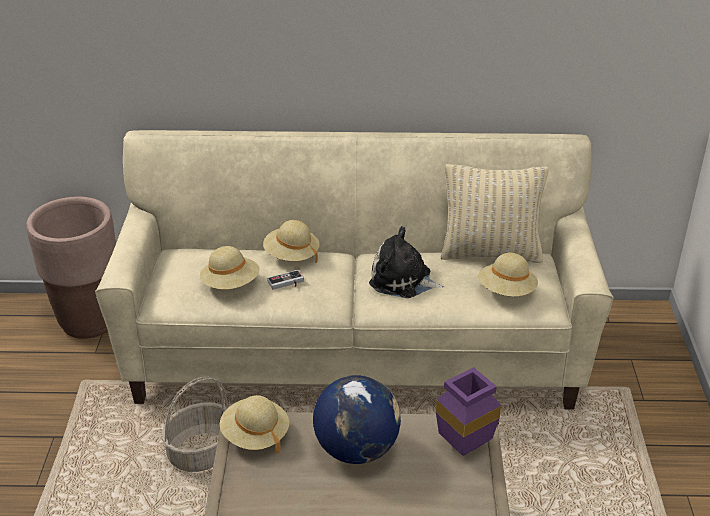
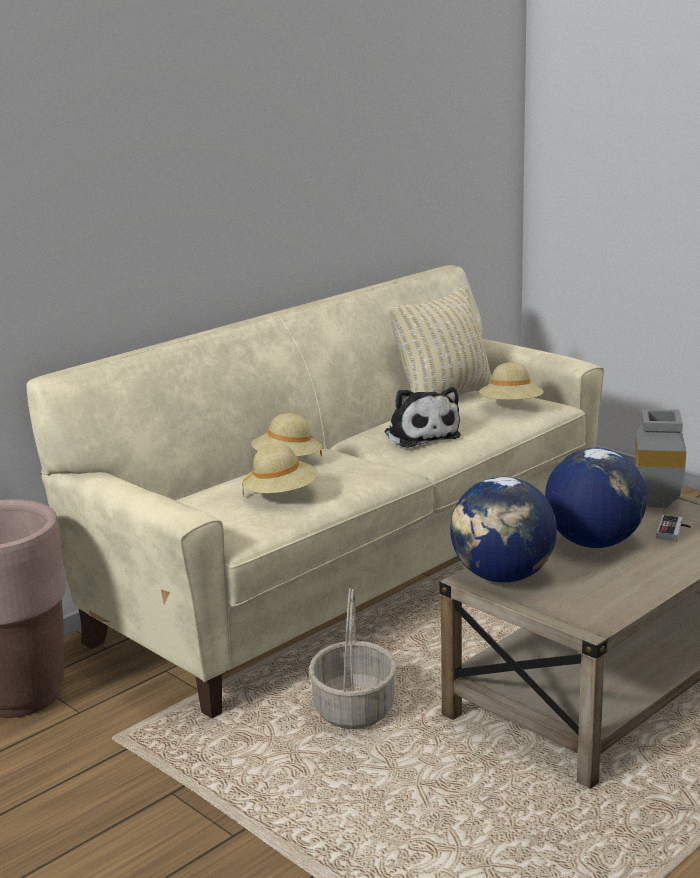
camera: 45 degrees left, 15 degrees down
(255, 435) = (502, 577): beige hat -> globe
(286, 283) = (331, 474): game controller -> game controller (674, 531)
(404, 281) = (420, 435): plush toy -> plush toy turned 90 degrees counterclockwise
(463, 449) = (659, 504): purple vase -> grey vase

